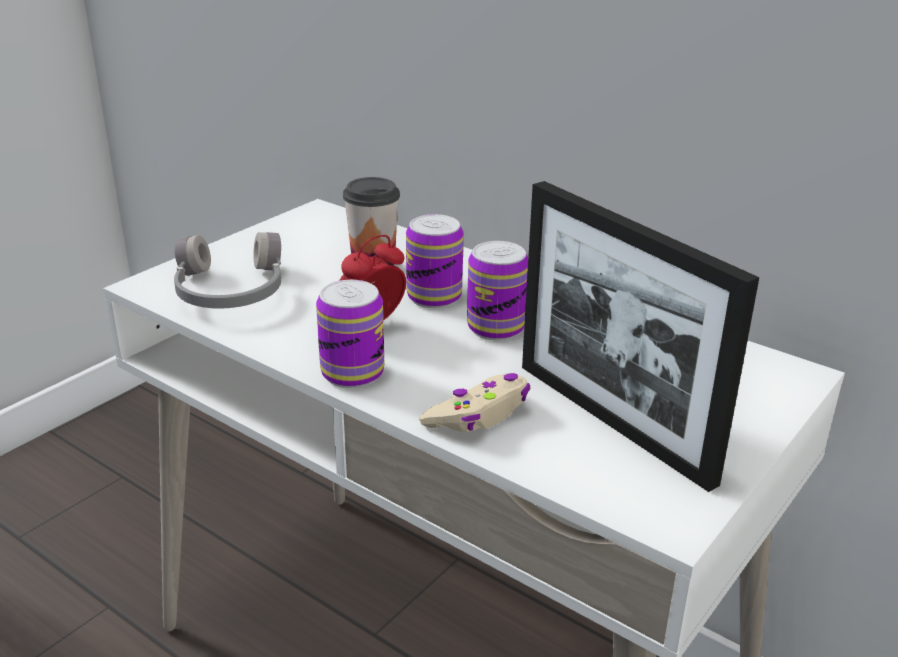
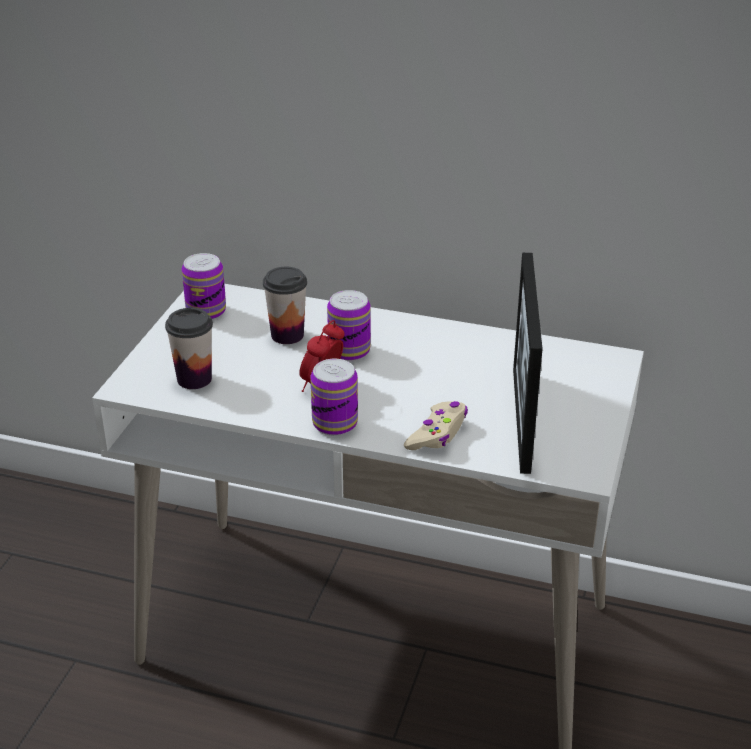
camera: 20 degrees left, 5 degrees up
(229, 291) = (194, 379): grey headphones -> cup
(496, 327) = (408, 366): can -> can (206, 311)
(612, 421) = (521, 418): picture frame -> picture frame turned 60 degrees clockwise

